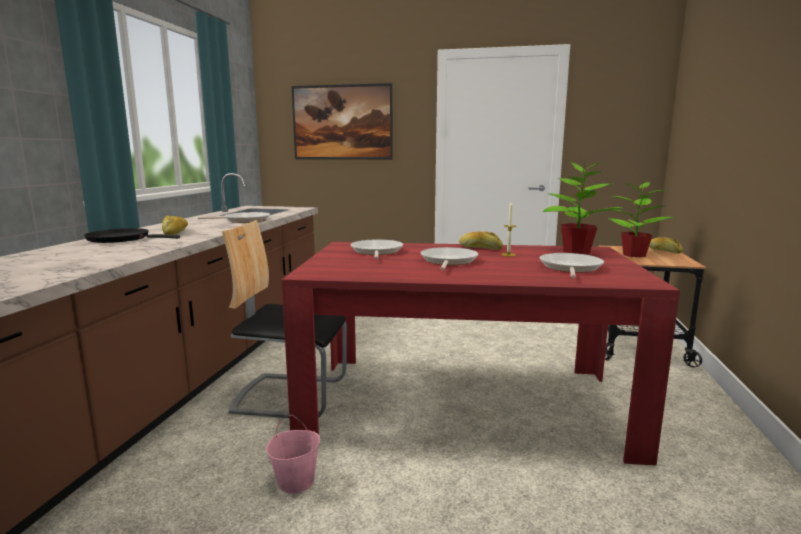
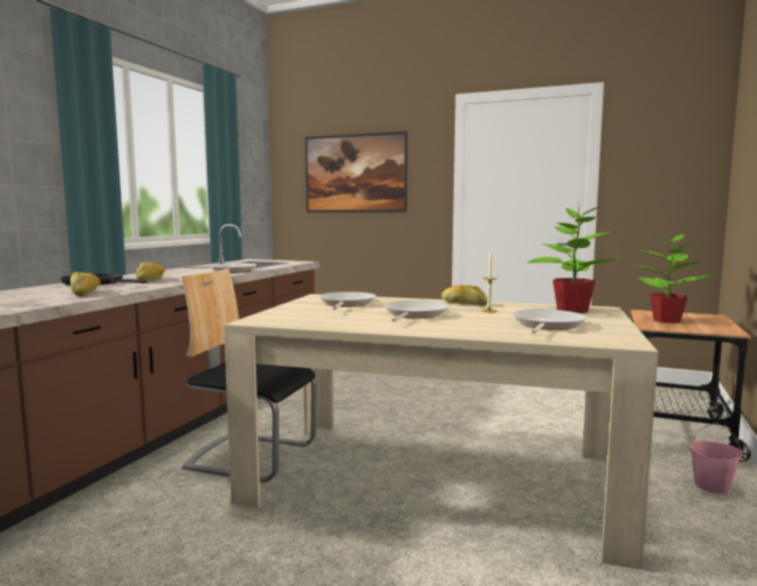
camera: 10 degrees right, 5 degrees down
(296, 481) = (220, 542): pink bucket -> pink bucket (712, 486)
(464, 403) = (435, 480): red dining table -> beige dining table
(664, 251) = (709, 318): bread -> bread (86, 293)

